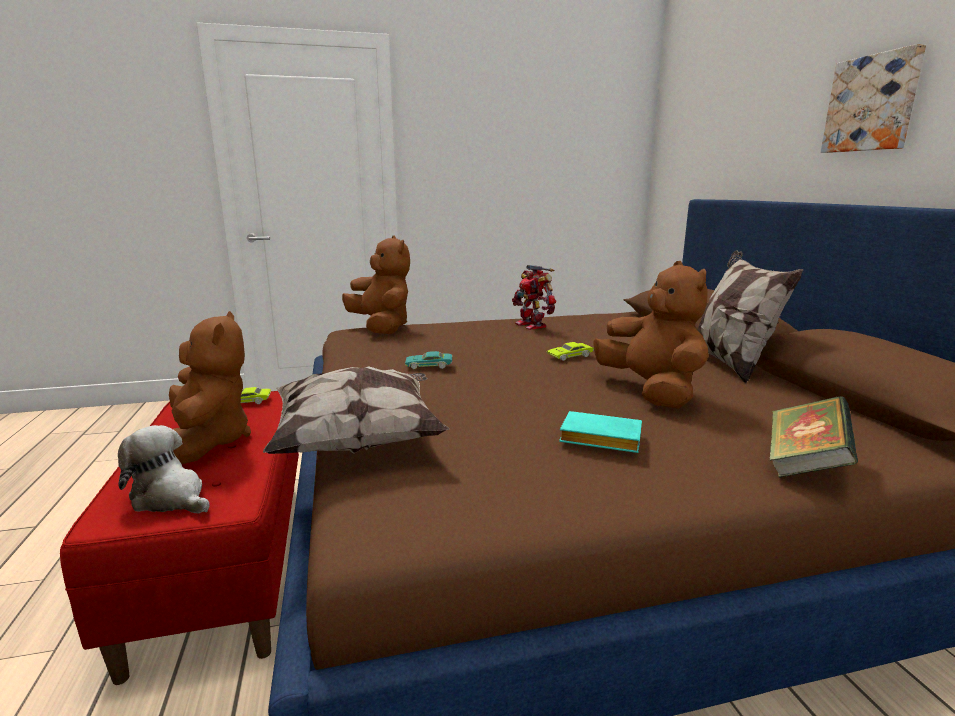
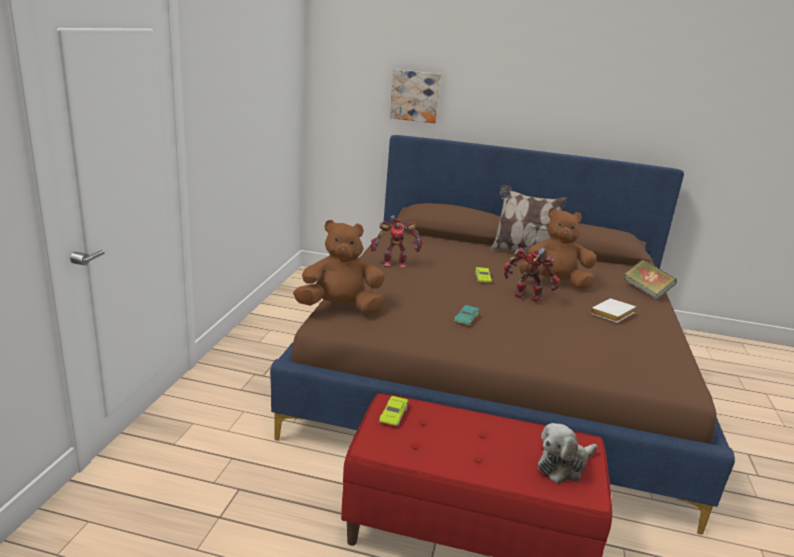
camera: 65 degrees left, 5 degrees up
(208, 441) = (473, 443): brown plush toy -> none
(360, 440) = (587, 369): pillow -> none
(554, 381) = (527, 297): none -> toy robot
(598, 439) = (612, 315): turquoise book -> white book
(872, 103) = (524, 91): picture -> picture (415, 96)

